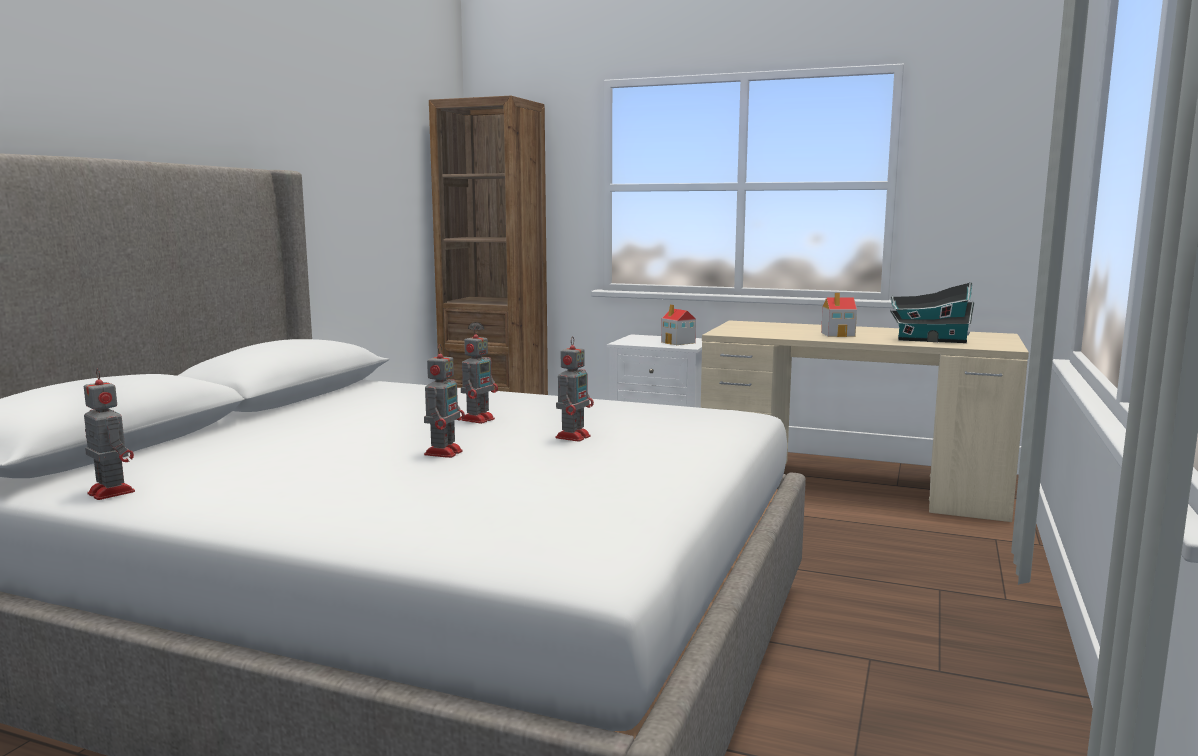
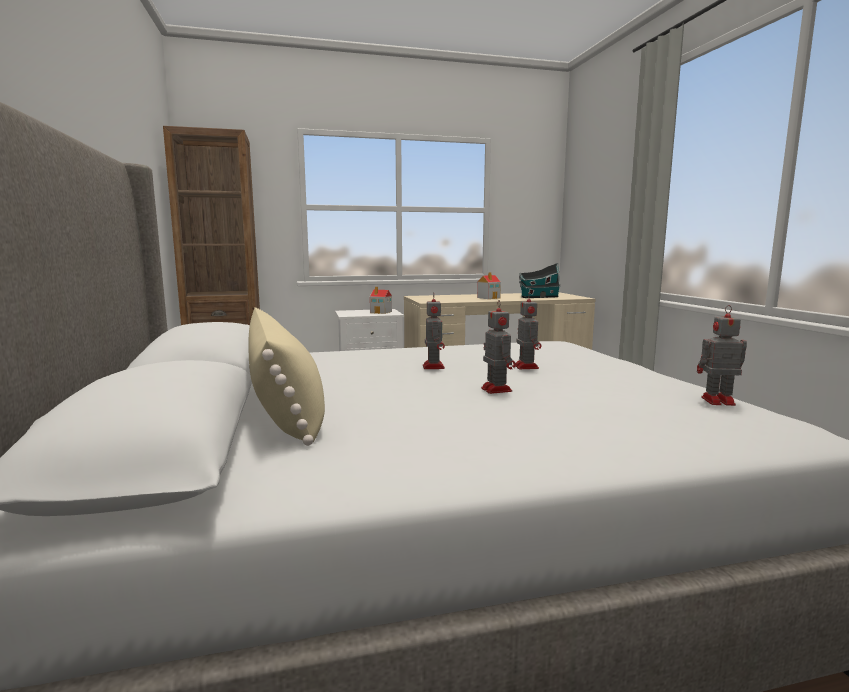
camera: 35 degrees left, 0 degrees up
(110, 492) = (332, 485): toy robot -> toy robot (716, 401)
(242, 435) = (286, 410): none -> beige pillow

